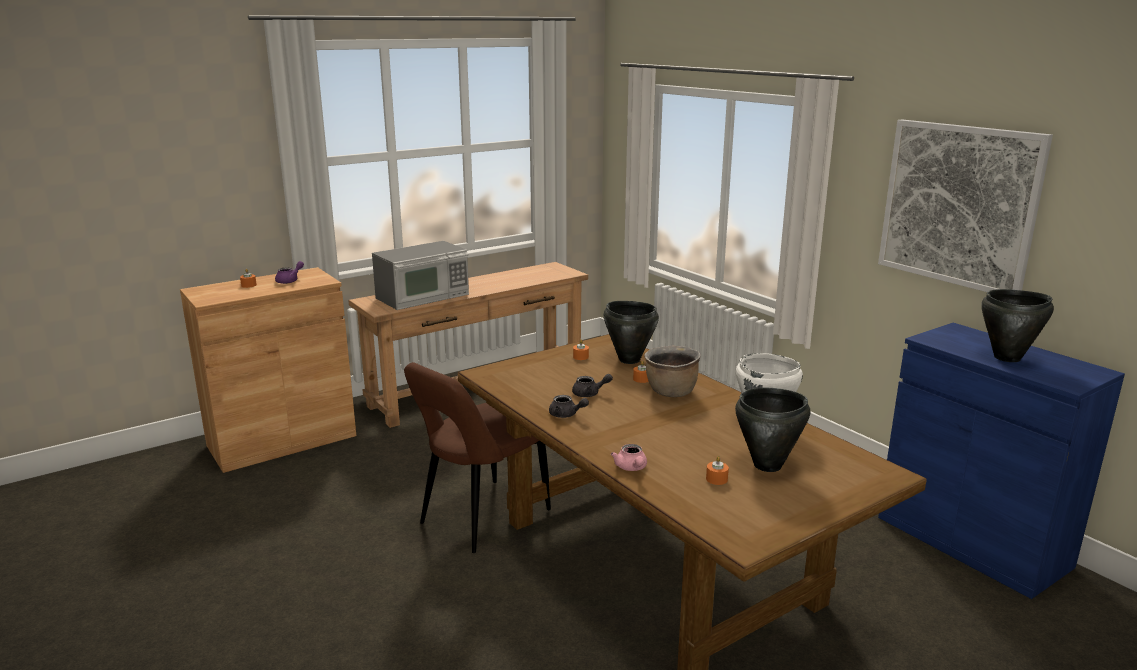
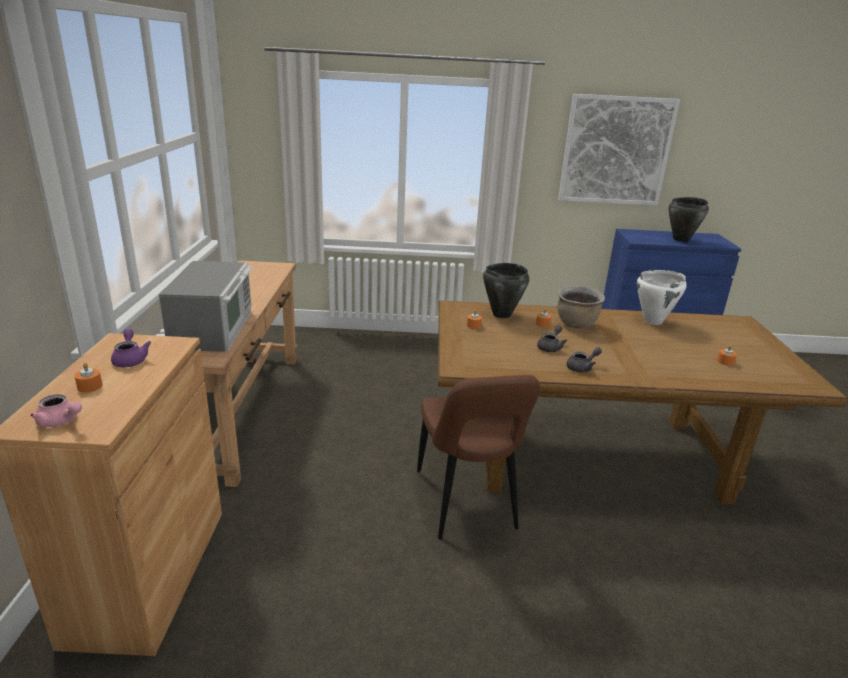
camera: 55 degrees left, 5 degrees up
(631, 468) = (693, 379): pink teapot -> pink teapot (60, 422)
(768, 465) = (714, 342): black cooking pot -> none

